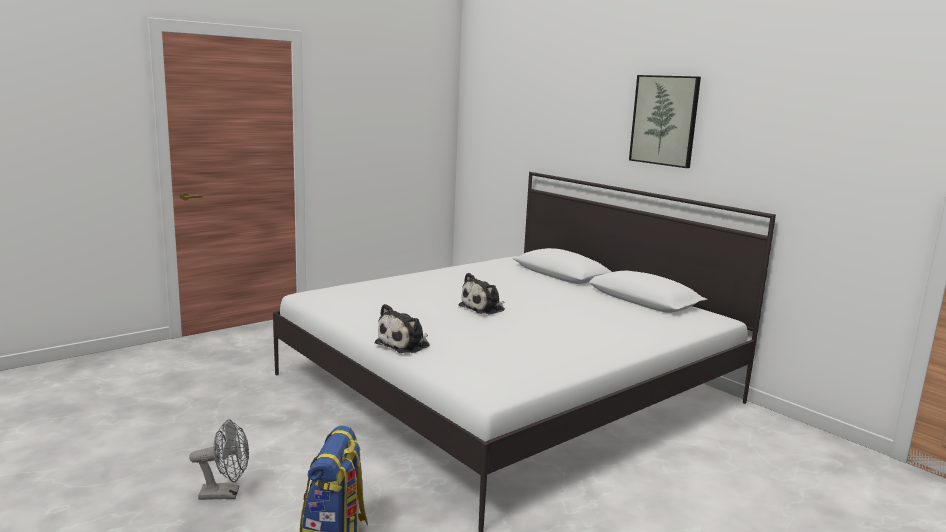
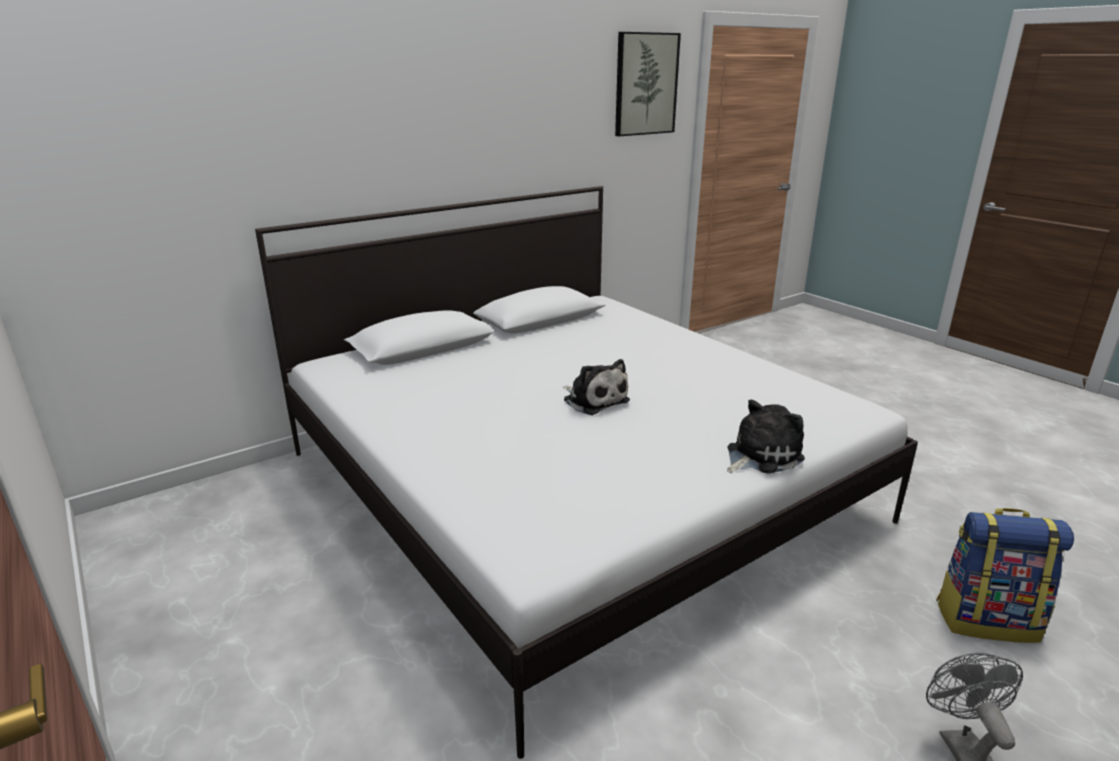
camera: 85 degrees left, 10 degrees up
(405, 344) = (760, 455): plush toy -> plush toy turned 75 degrees counterclockwise
(664, 120) = (471, 107): picture -> picture (645, 84)

